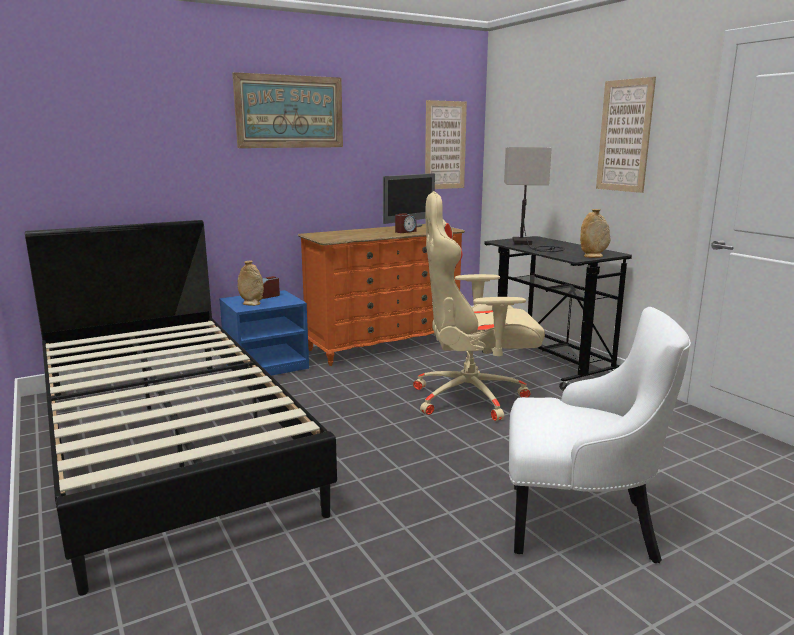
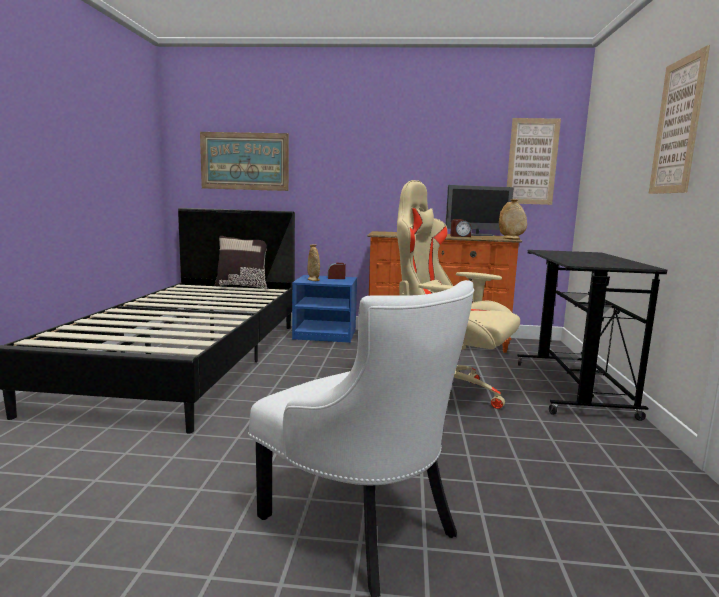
camera: 35 degrees right, 5 degrees down
(146, 328) = (242, 286): none -> pillow
(290, 112) = (375, 129): picture -> picture (244, 161)
(531, 245) = (566, 255): table lamp -> none
(593, 256) = (606, 265): beige vase -> beige vase (511, 238)

